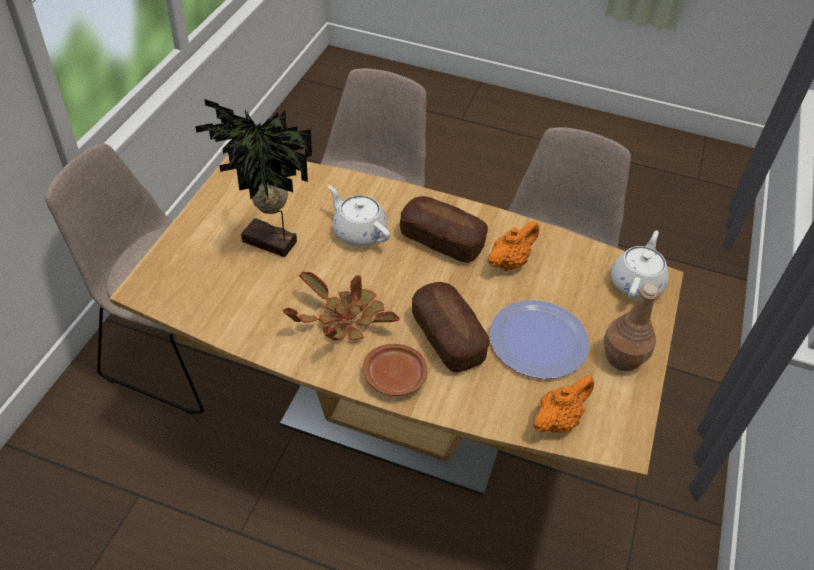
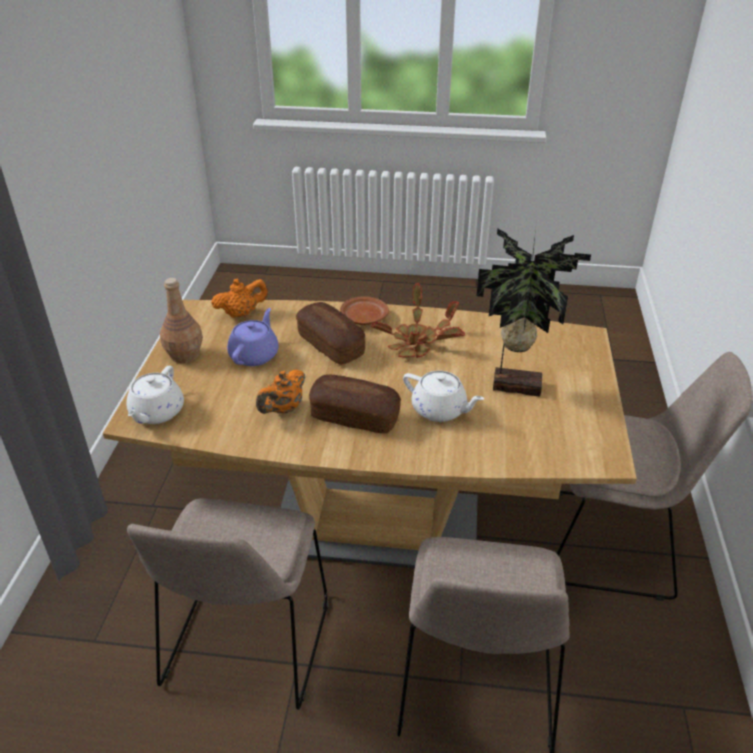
camera: 170 degrees right, 10 degrees down
(538, 340) = (255, 355): plate -> purple teapot
(557, 420) = (242, 314): orange teapot -> orange teapot turned 150 degrees counterclockwise

